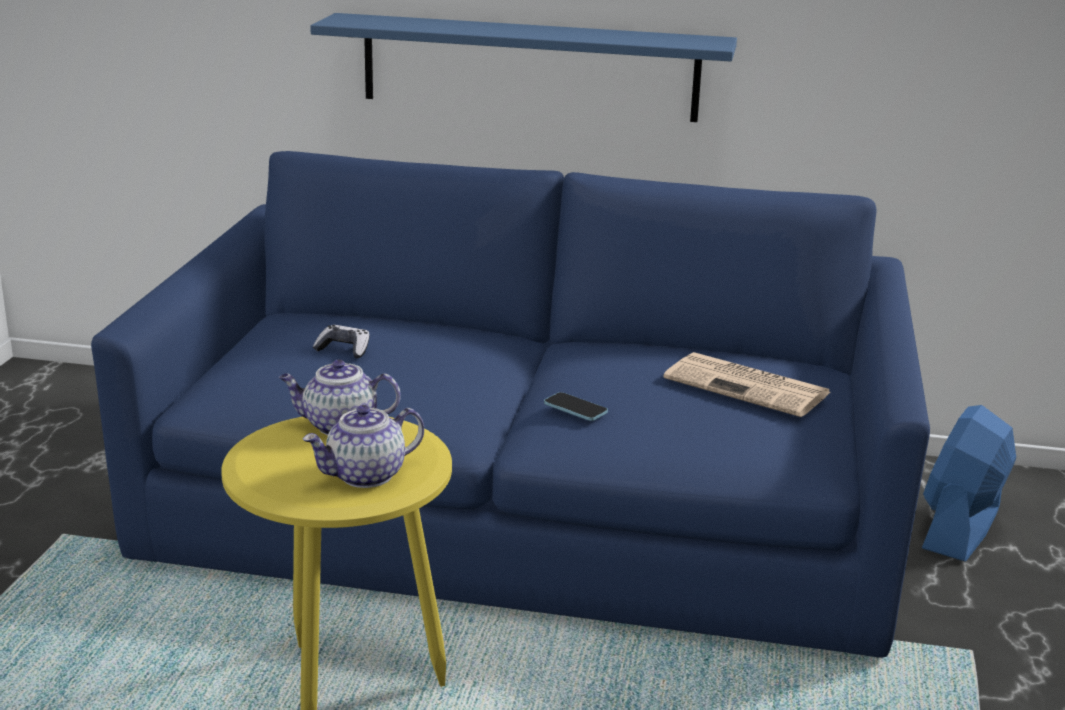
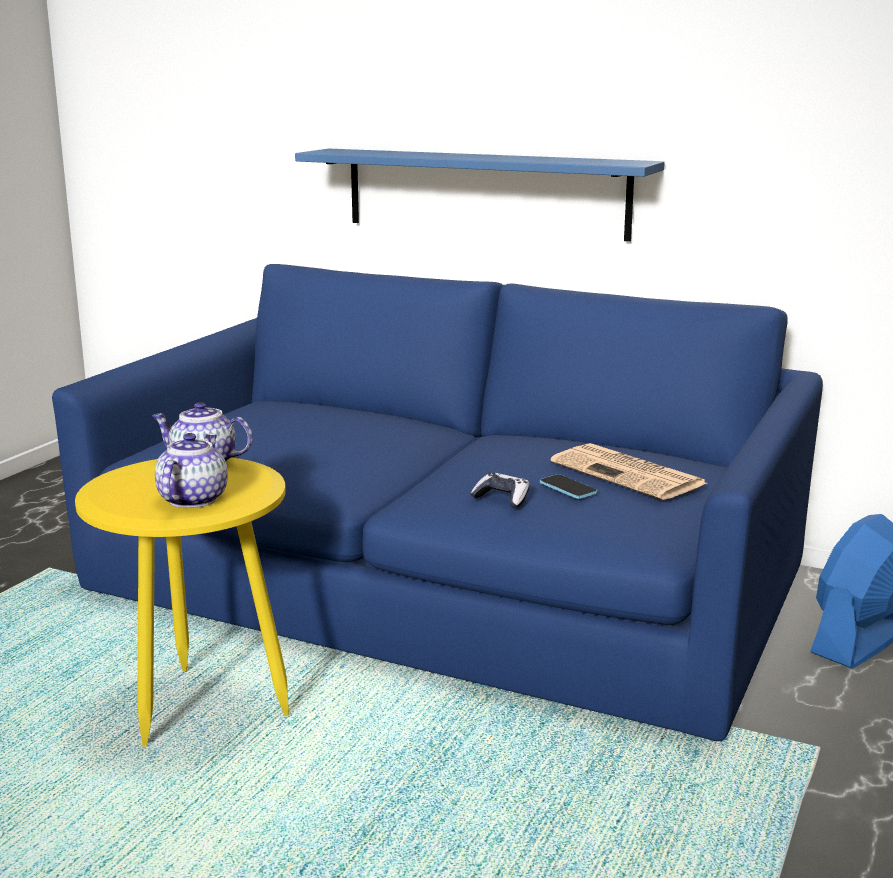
camera: 15 degrees right, 5 degrees down
(344, 349) = (284, 425): game controller -> game controller (502, 499)
(365, 476) = (192, 499): teapot -> teapot turned 120 degrees clockwise
(575, 408) = (456, 480): phone -> phone (568, 488)

